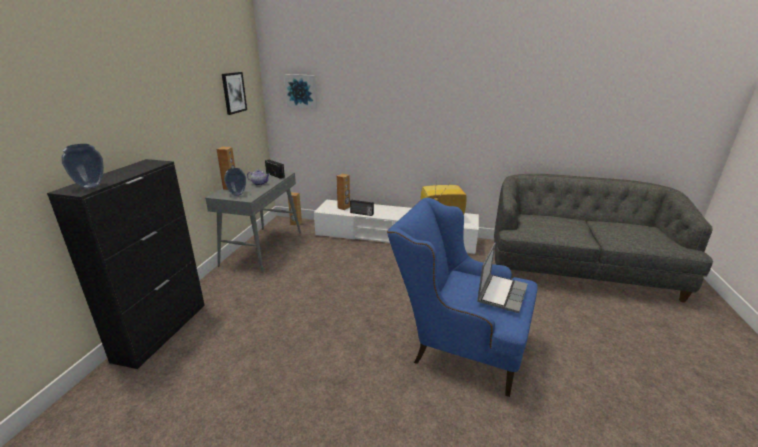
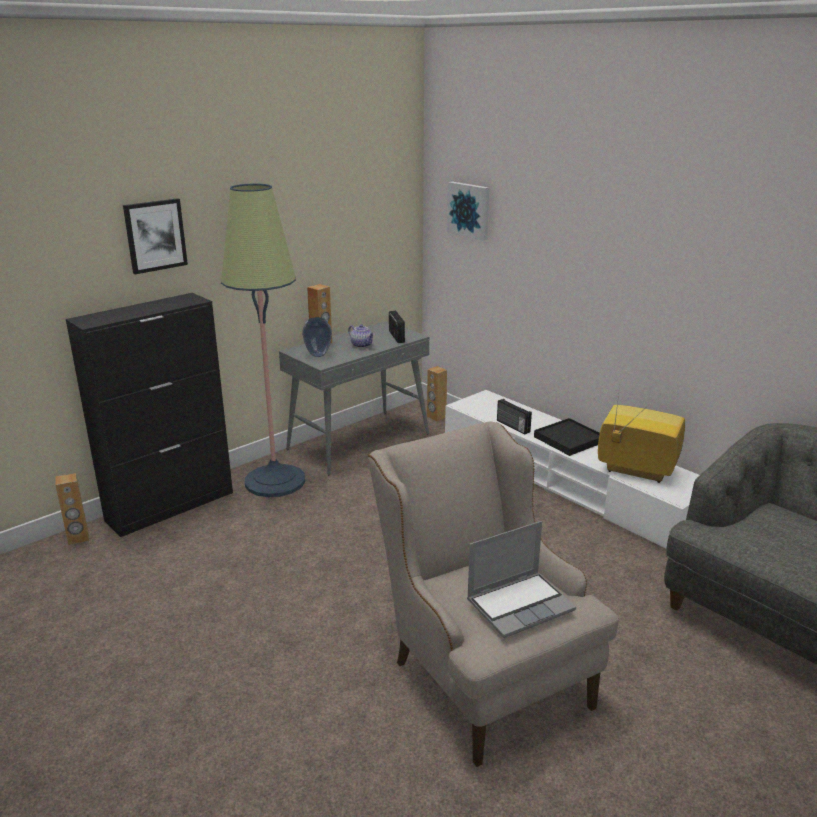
camera: 35 degrees right, 0 degrees up
(90, 186) = (103, 318): vase -> none
(229, 288) = (275, 481): none -> floor lamp
(233, 92) = (359, 207): picture -> picture (155, 235)
(344, 207) = (496, 410): brown speaker -> brown speaker (78, 538)
(395, 213) = (568, 439): none -> black tray
(457, 345) = (480, 670): blue armchair -> beige armchair

